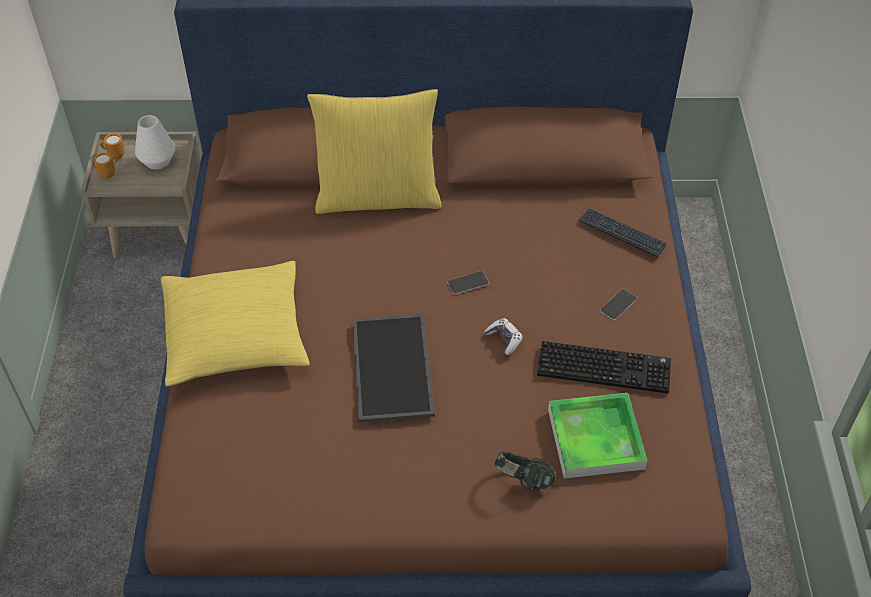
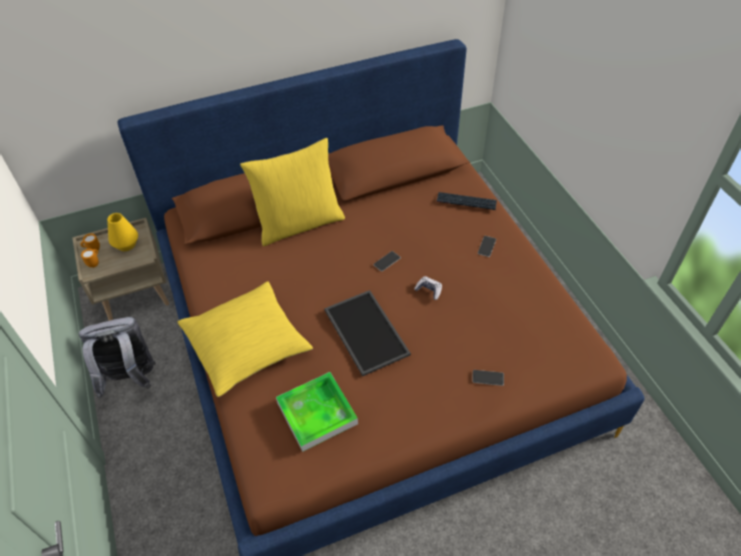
camera: 20 degrees left, 0 degrees up
(108, 337) = (130, 378): none -> grey backpack
(157, 161) = (126, 244): white vase -> yellow vase
(523, 480) = (488, 377): headphones -> phone
(595, 439) = (518, 335): tray -> tray (317, 413)
(605, 367) = (500, 287): keyboard -> none

